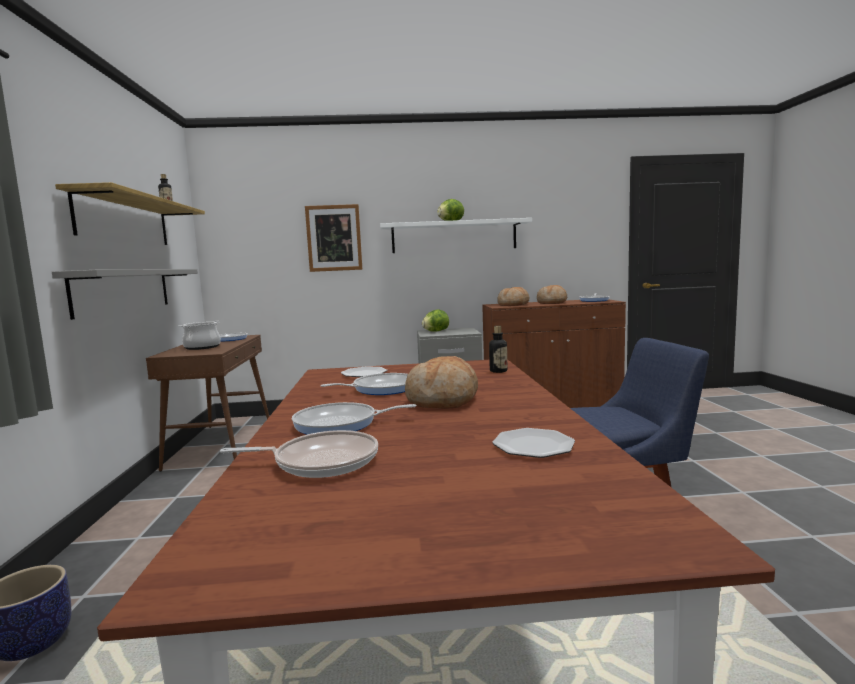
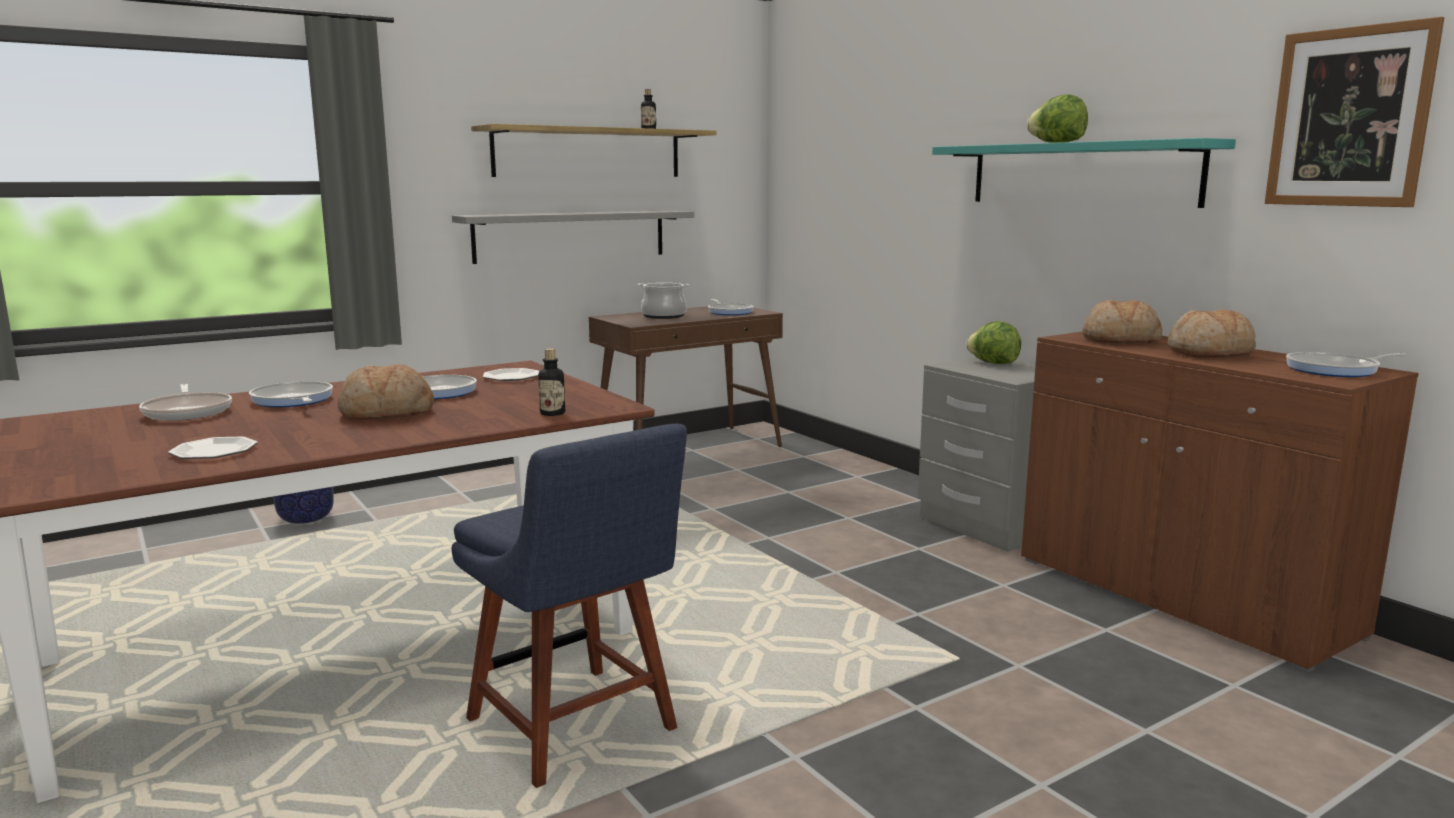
camera: 60 degrees right, 5 degrees up
(334, 238) = (902, 168): picture -> picture (1349, 117)
(454, 236) = (1080, 174): white shelf -> turquoise shelf

